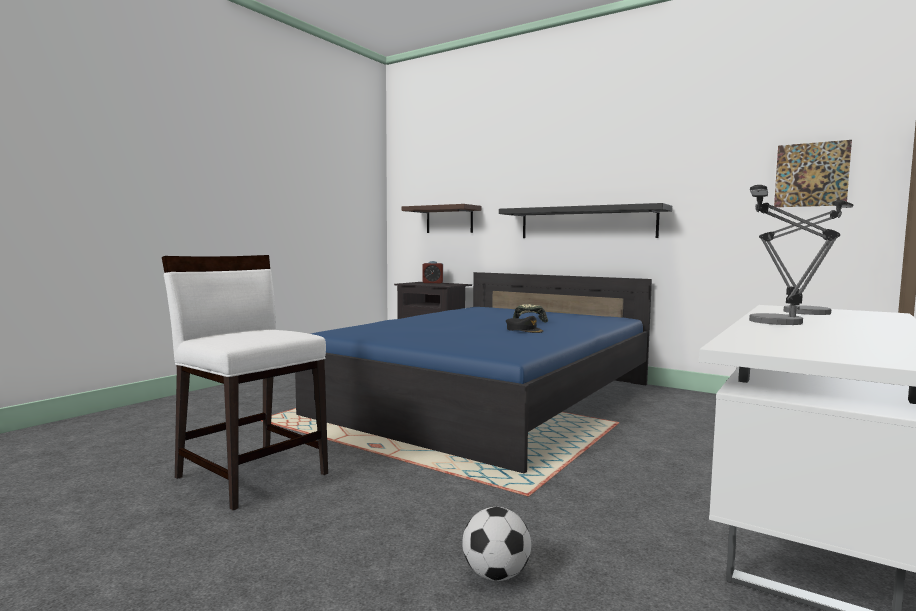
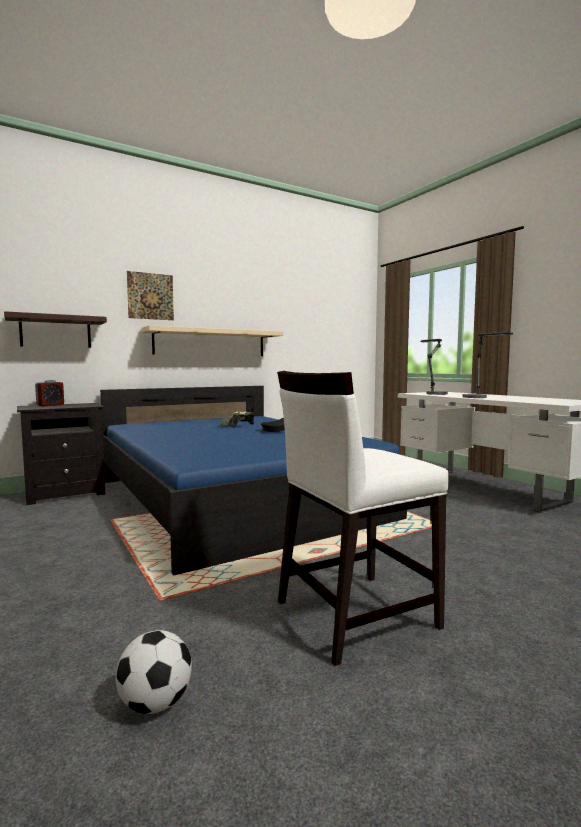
camera: 65 degrees left, 0 degrees up
(495, 575) = (545, 550): football -> football (155, 704)
(586, 223) = (210, 342): black shelf -> beige shelf
(811, 174) = (335, 321): picture -> picture (150, 296)

